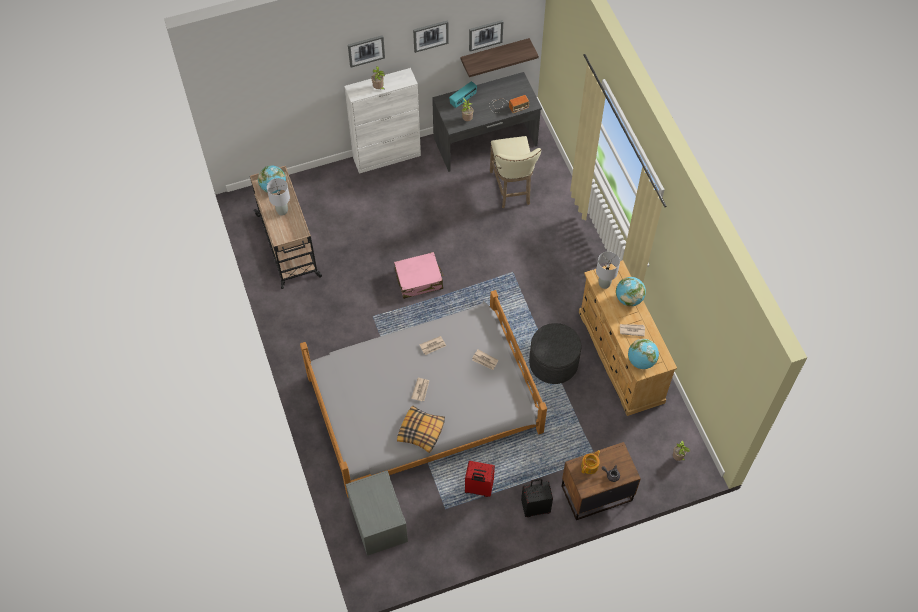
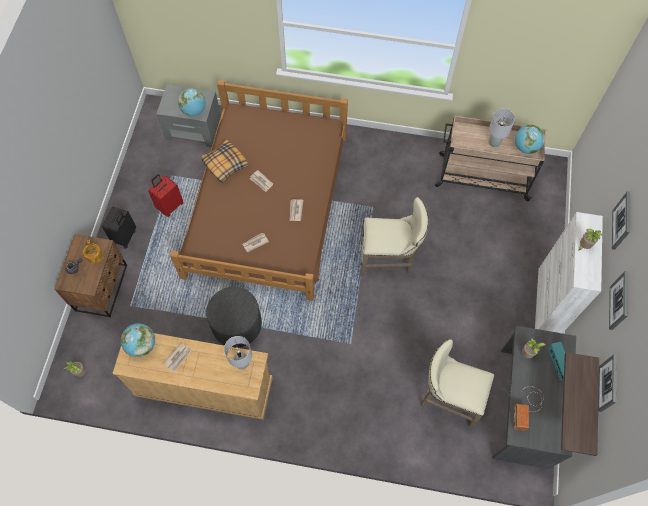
camera: 120 degrees right, 5 degrees up
(419, 280) = (389, 260): pink suitcase -> beige stool
(424, 403) = (267, 205): grey bed -> brown bed
(629, 299) = (211, 376): globe -> globe (194, 110)

